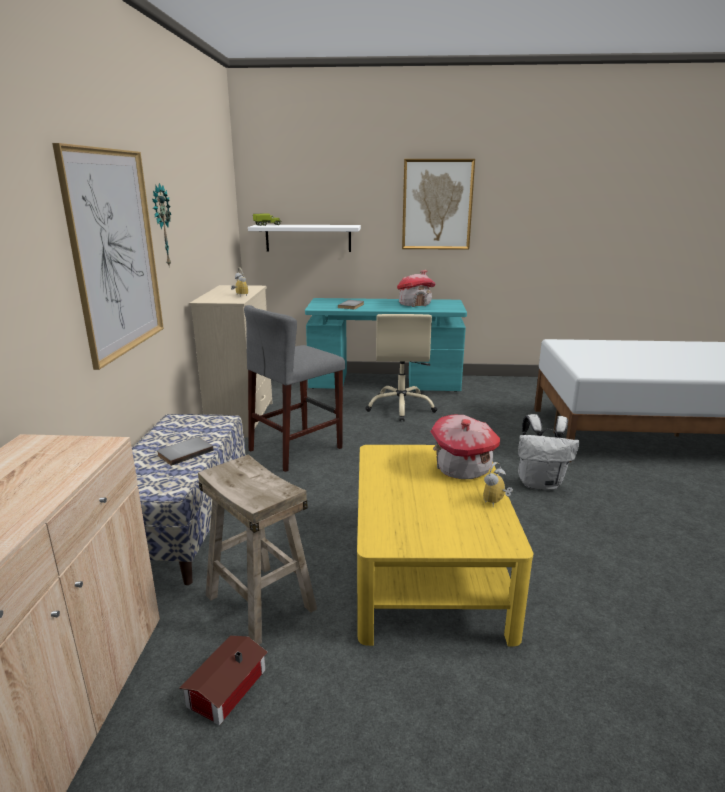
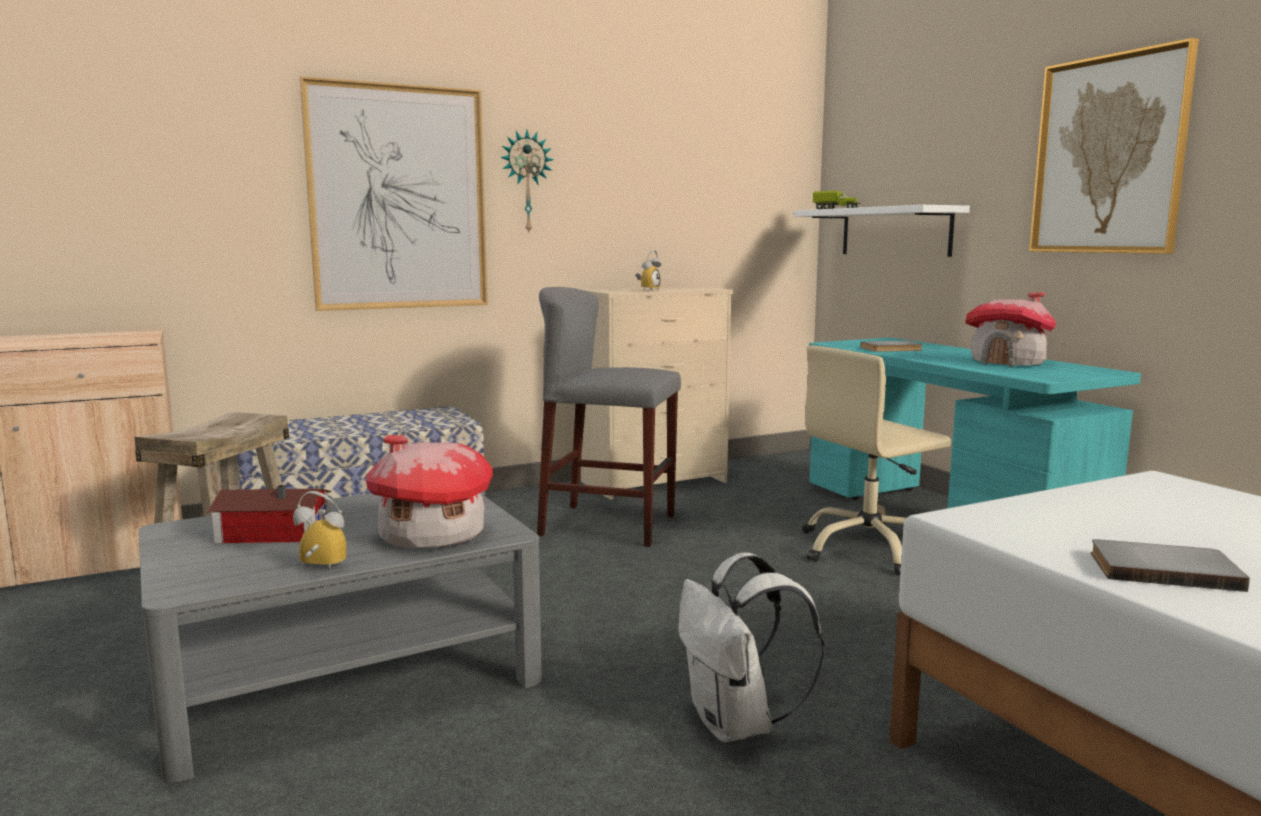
camera: 60 degrees right, 10 degrees down
(184, 452) = (354, 427): grey book -> grey book (1162, 569)
(224, 689) = (78, 618): toy house -> toy house (272, 532)
(428, 569) = (346, 674): yellow coffee table -> grey coffee table

